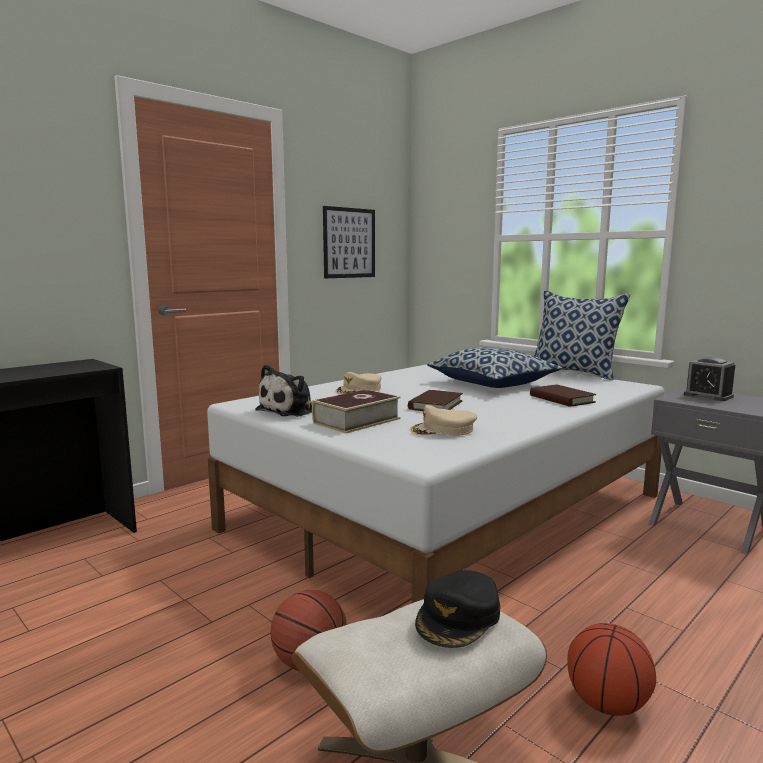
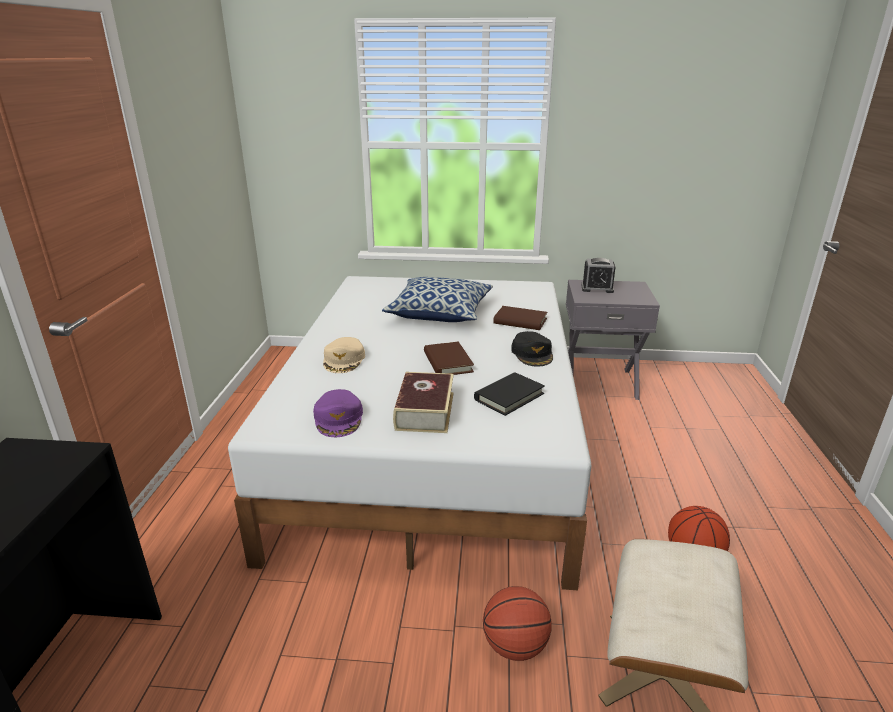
camera: 40 degrees left, 15 degrees up
(291, 410) = (339, 418): plush toy -> purple cap
(349, 243) = (199, 163): picture -> none
(443, 430) = (509, 396): beige cap -> black book
(458, 617) = (688, 564): black cap -> black cap (532, 354)
(574, 373) = (473, 279): pillow -> none

